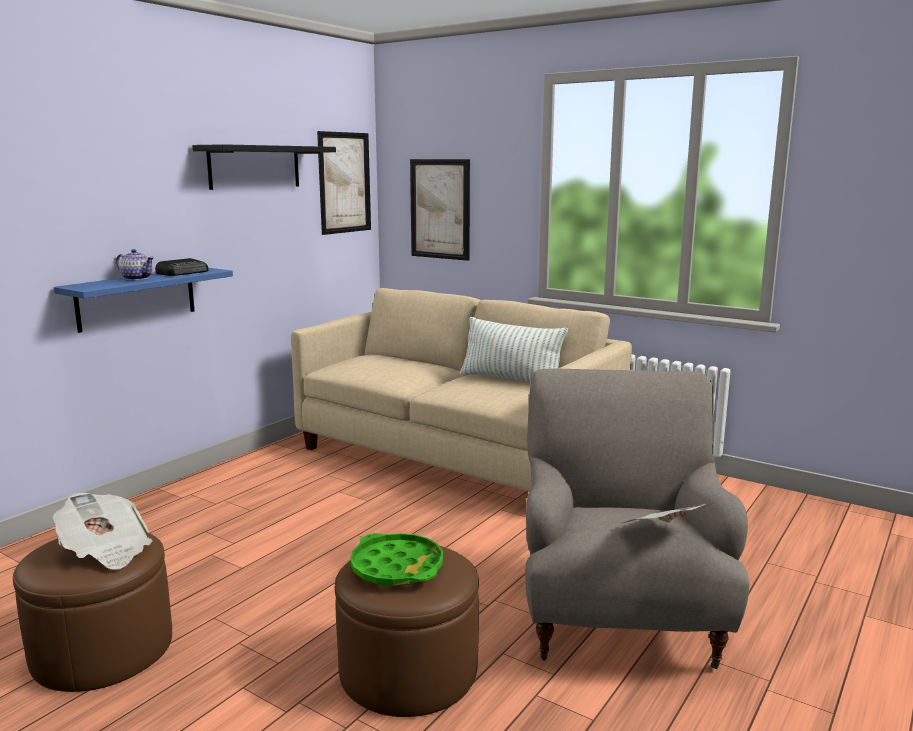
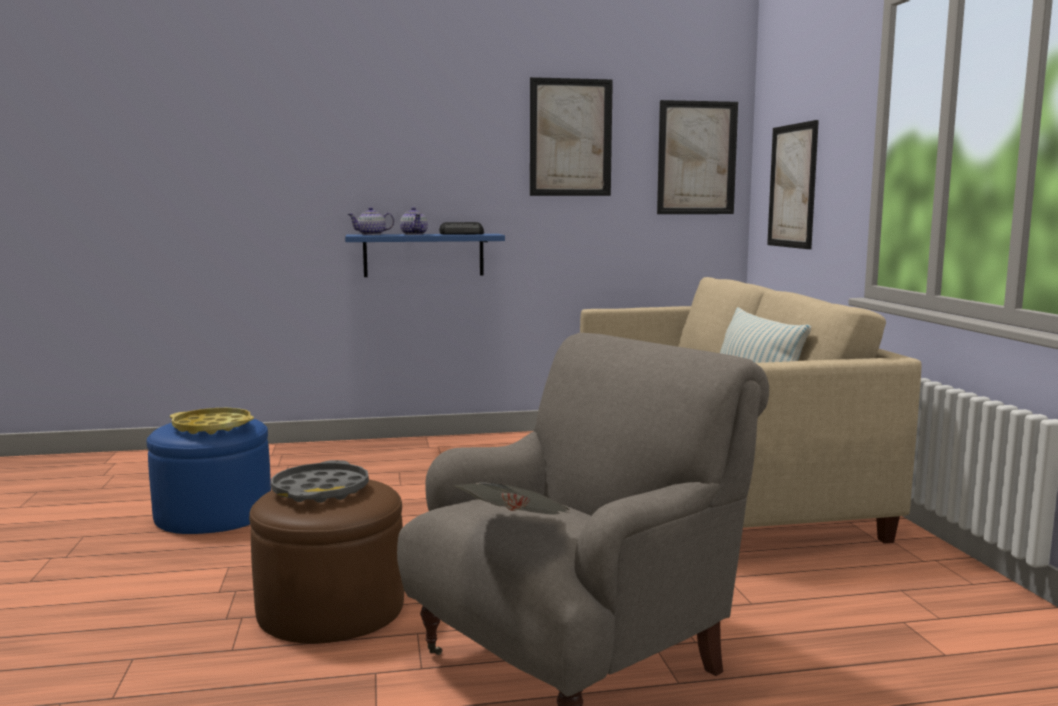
camera: 45 degrees right, 5 degrees down
(93, 284) = (372, 234): none -> teapot
(102, 649) = (213, 514): brown ottoman -> blue ottoman
(106, 551) = (212, 427): newspaper -> yellow tray
(255, 167) = (570, 137): black shelf -> picture
(397, 567) = (321, 491): green tray -> grey tray

